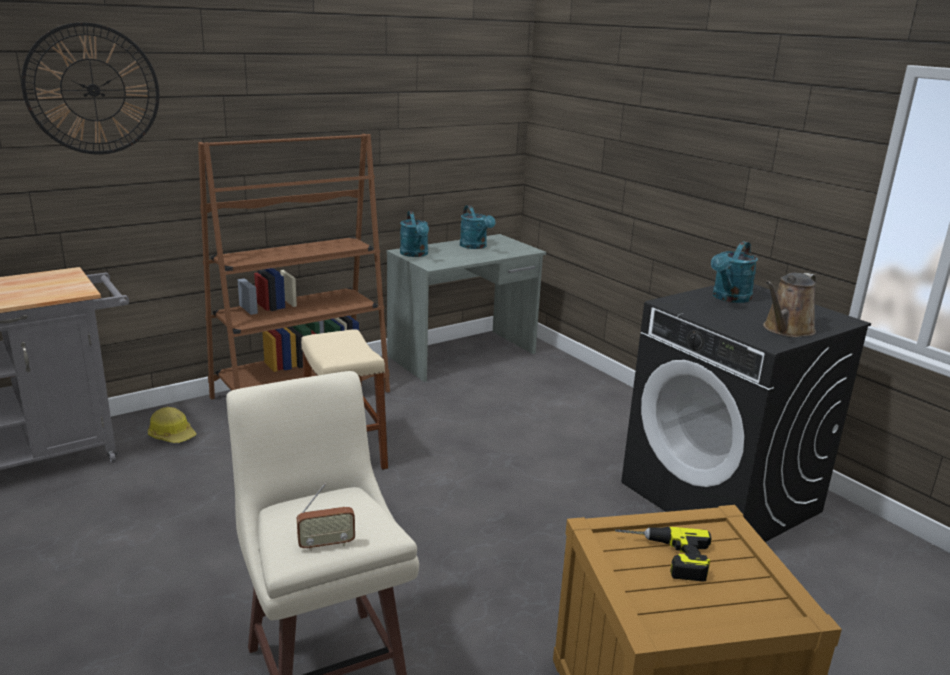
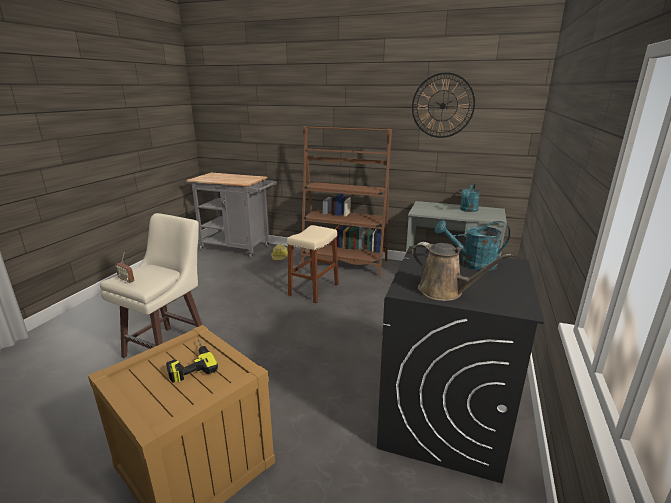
camera: 55 degrees right, 0 degrees up
(93, 90) = (279, 101): wall clock -> wall clock (442, 106)
(415, 254) = (423, 205): turquoise watering can -> none
(786, 330) = (444, 292): brown watering can -> brown watering can turned 150 degrees counterclockwise

